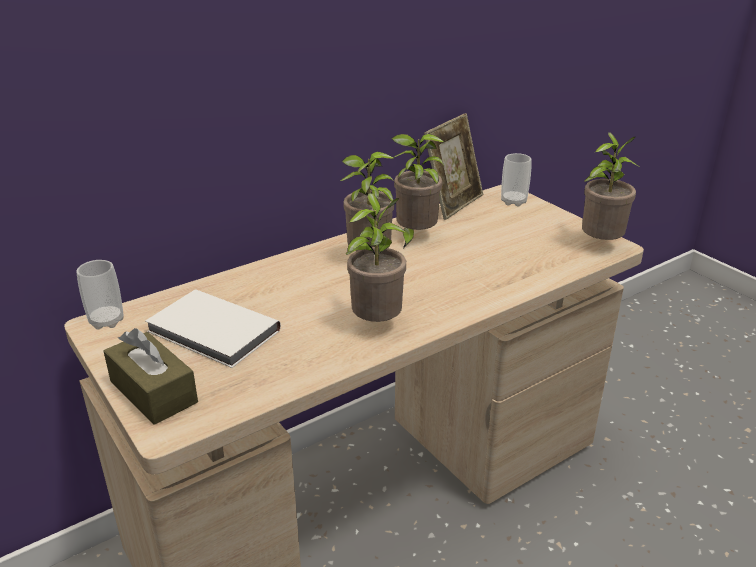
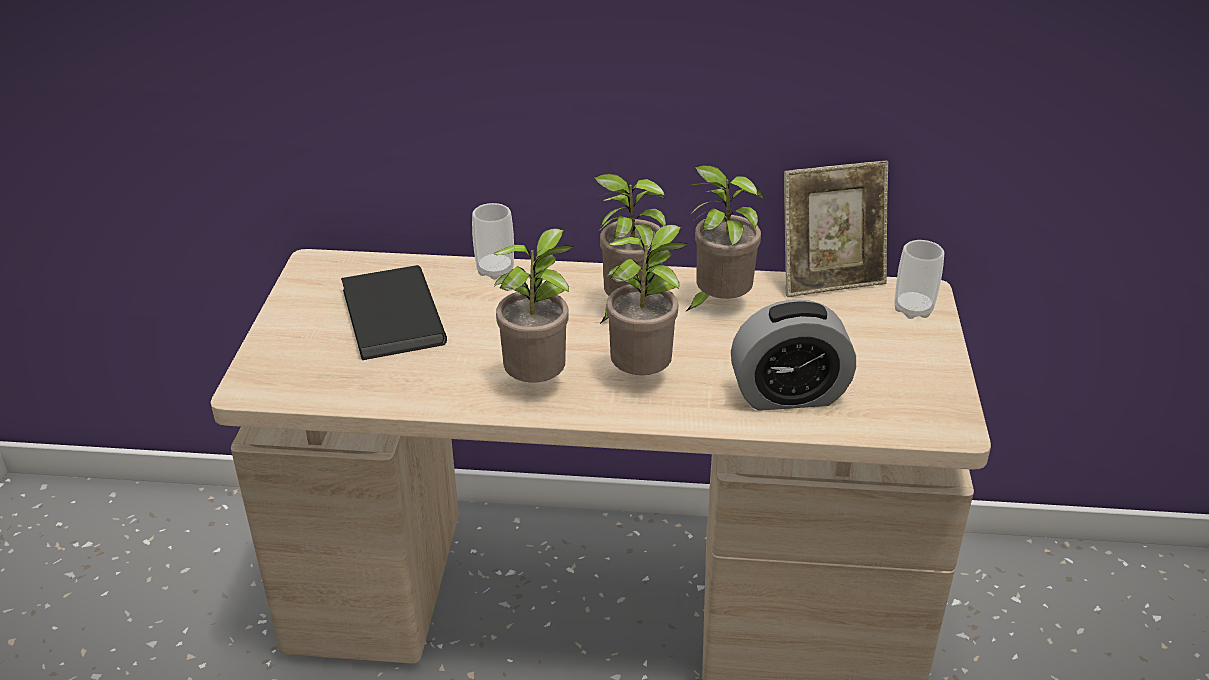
camera: 40 degrees right, 5 degrees up
(106, 321) = (326, 264): cup -> cup (495, 270)
(153, 392) = (280, 350): brown tissue box -> none
(213, 333) = (390, 318): white book -> black book
(521, 266) = (788, 395): none -> alarm clock
(600, 244) = (934, 416): potted plant -> potted plant (644, 376)

